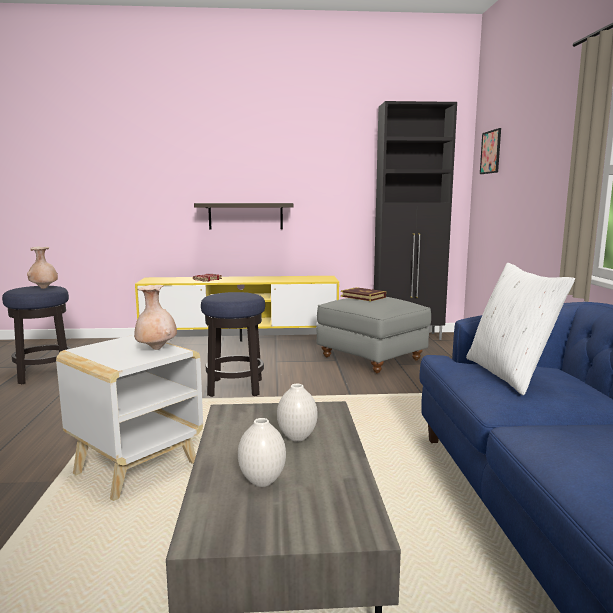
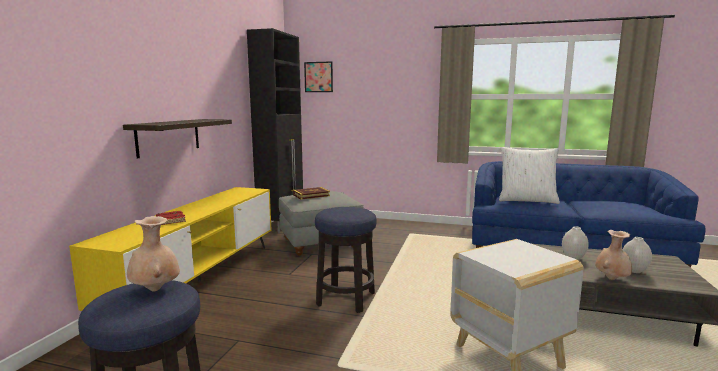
camera: 70 degrees left, 0 degrees up
(156, 349) = (513, 247): beige vase -> beige vase (611, 279)

